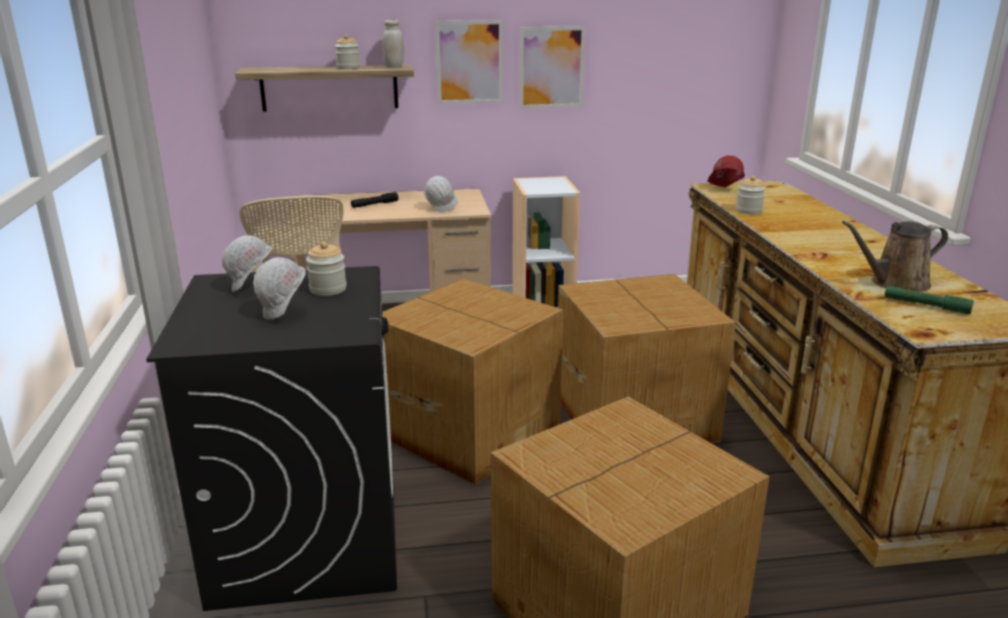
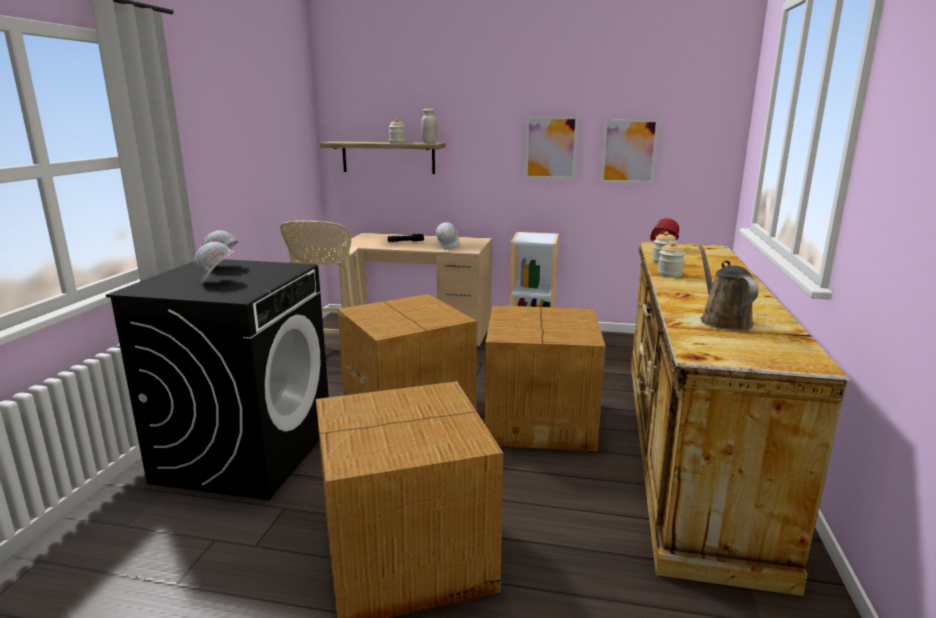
camera: 20 degrees right, 5 degrees down
(328, 289) = (264, 273): jar -> jar (669, 274)
(469, 62) = (487, 142): picture -> picture (629, 151)
(895, 283) = (723, 320): brown watering can -> brown watering can turned 75 degrees clockwise
(926, 306) = (728, 338): green flashlight -> none

